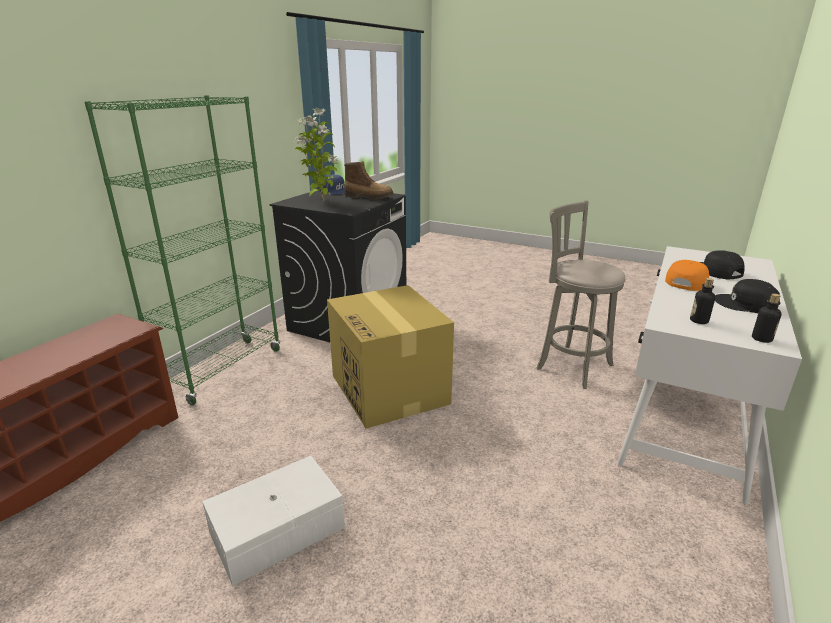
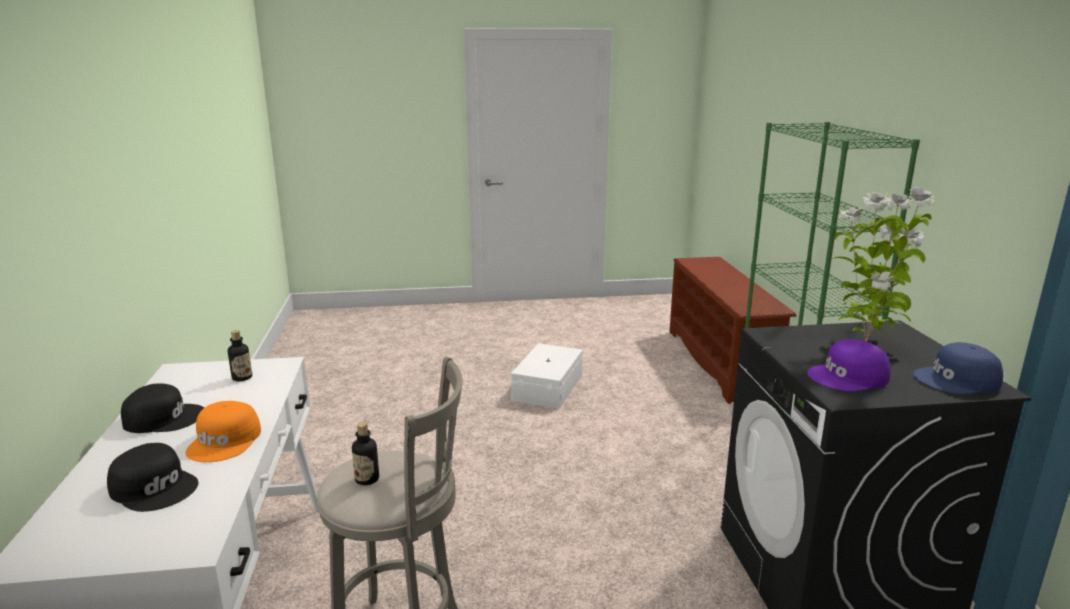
camera: 145 degrees right, 5 degrees down
(369, 197) = (849, 377): boot -> purple cap
(390, 390) = (606, 493): cardboard box -> none
(761, 339) = (185, 373): bottle -> bottle (367, 479)

